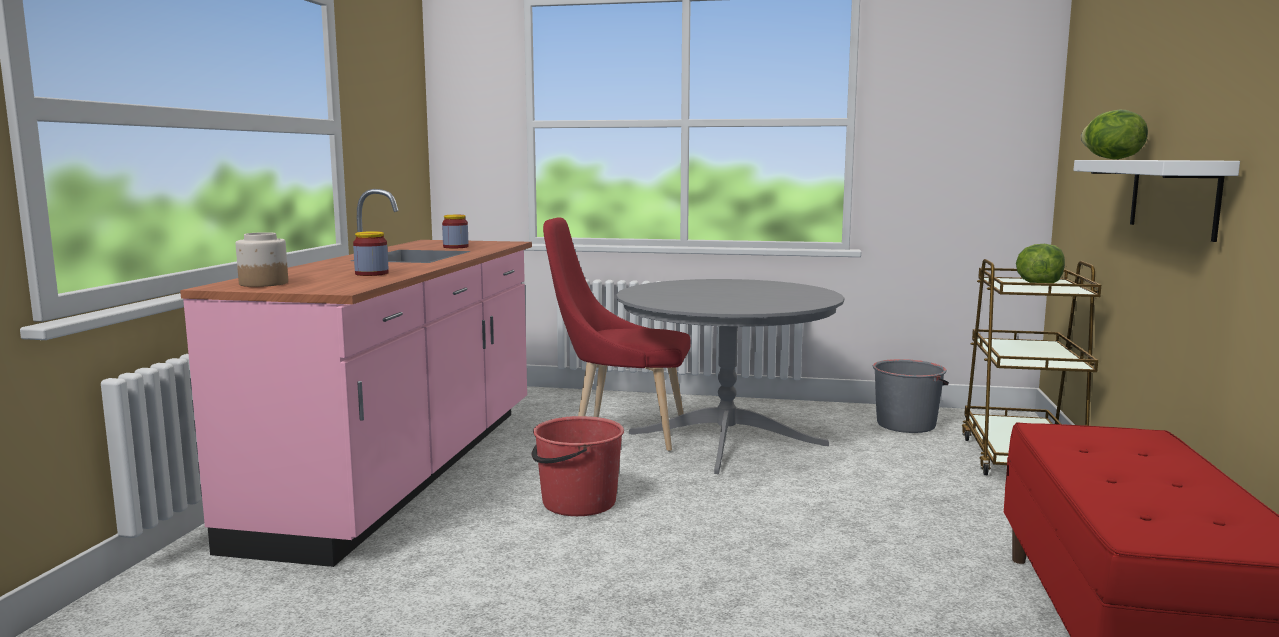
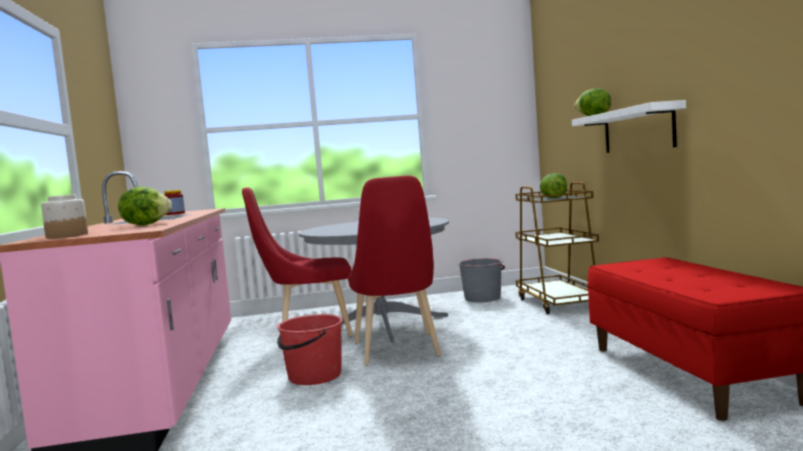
camera: 20 degrees left, 5 degrees down
(371, 273) = (146, 224): jar -> lettuce
(712, 490) = (398, 351): none -> red chair

